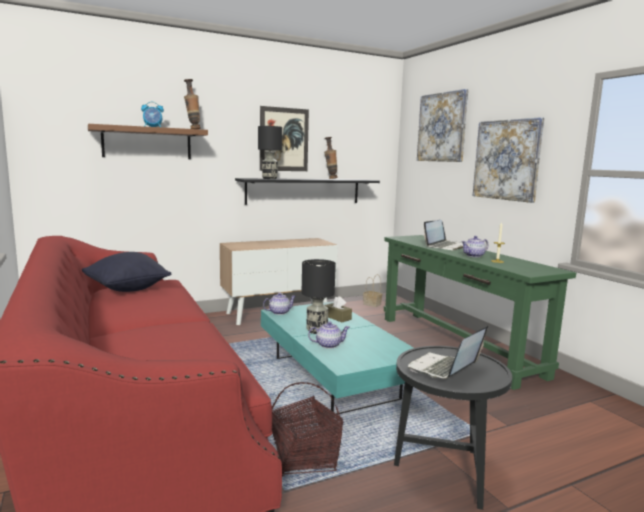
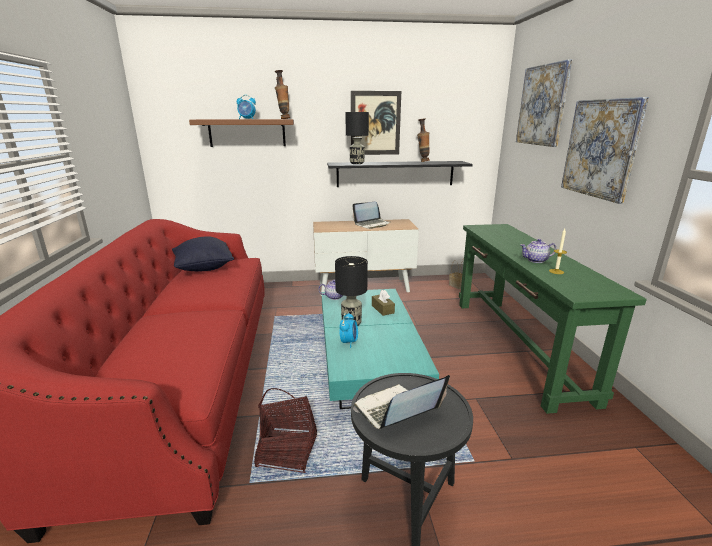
camera: 20 degrees right, 10 degrees up
(328, 345) = (349, 342): teapot -> alarm clock
(445, 246) = (516, 243): laptop -> laptop (372, 224)

